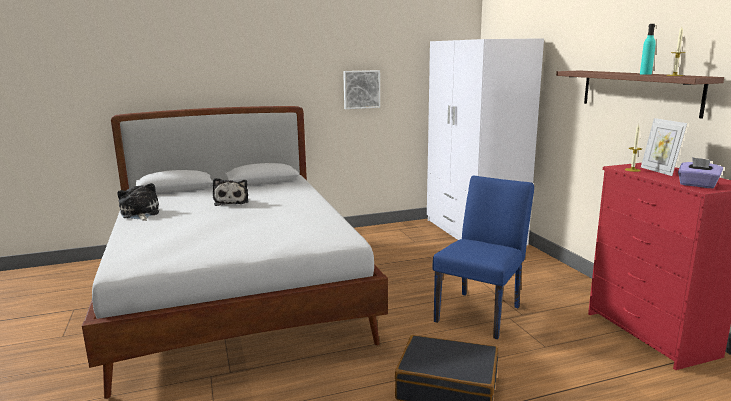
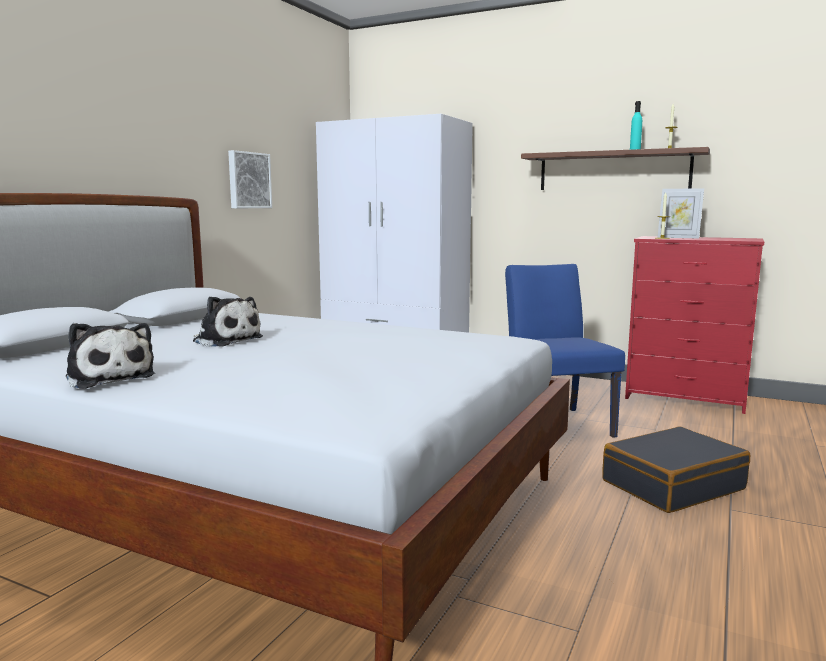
camera: 45 degrees left, 5 degrees down
(140, 214) = (109, 378): plush toy -> plush toy turned 150 degrees counterclockwise
(697, 185) = (736, 239): purple tissue box -> none

